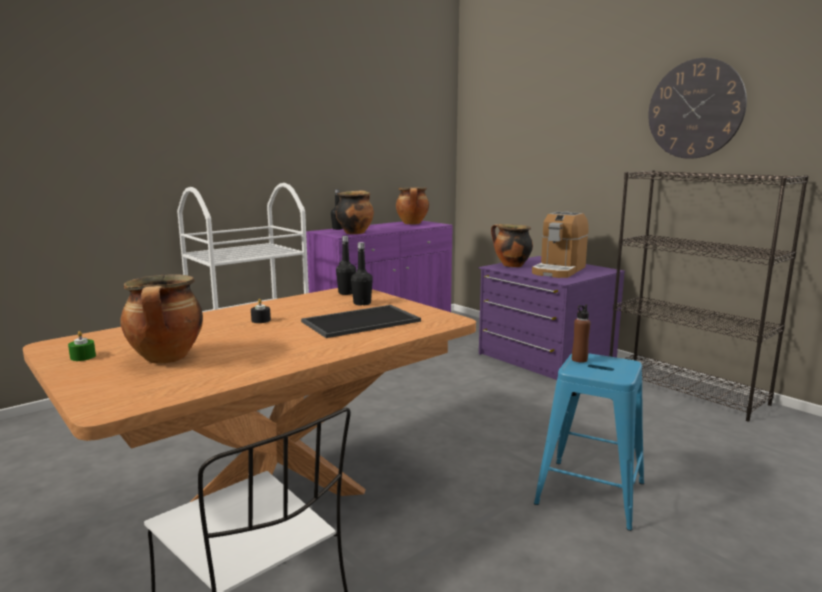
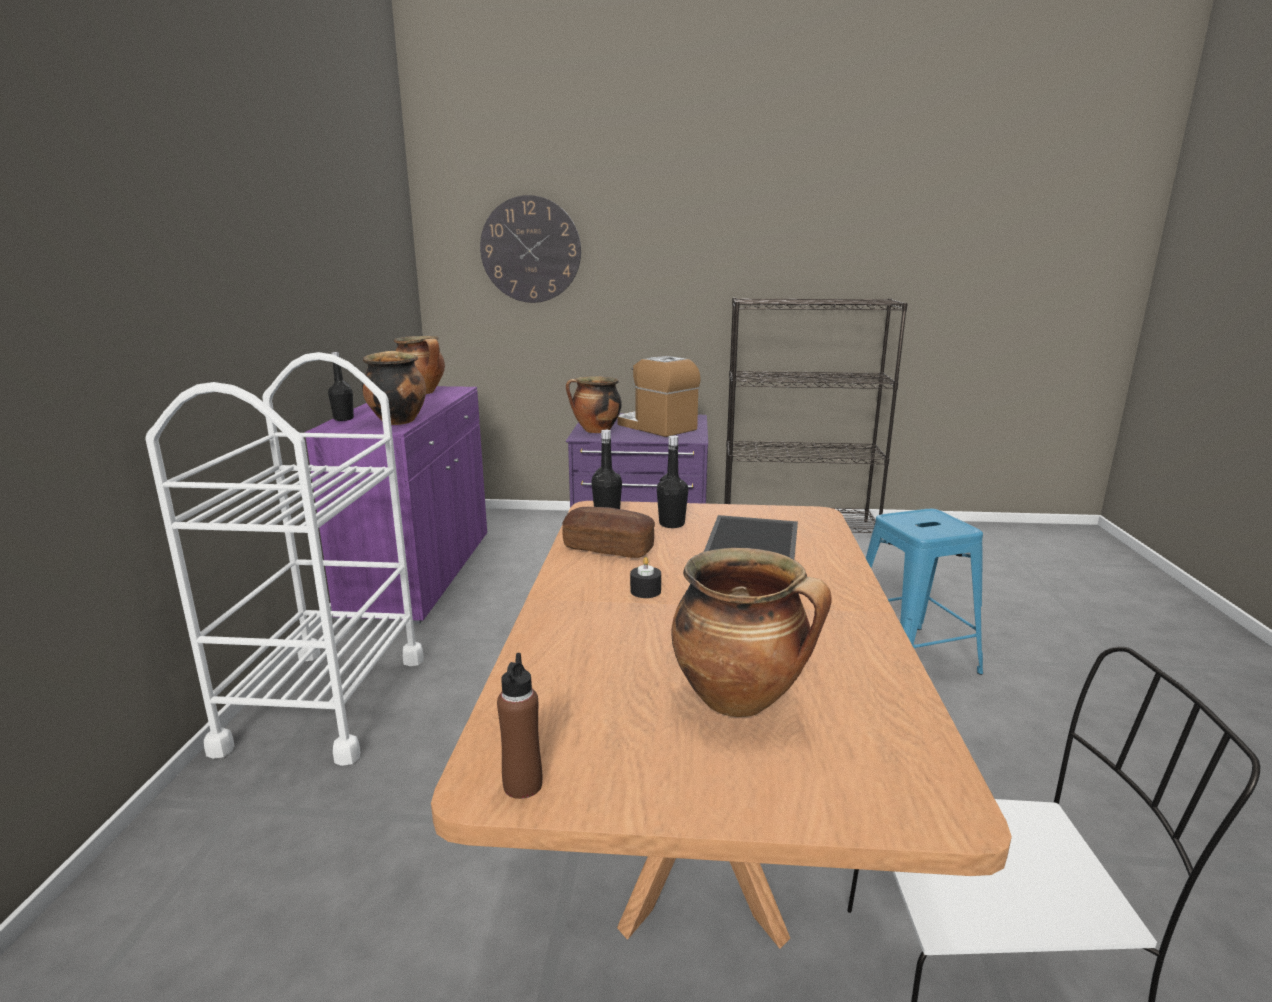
camera: 45 degrees left, 5 degrees up
(83, 357) = (624, 767): green candle -> none
(302, 303) = (608, 548): none -> bread
(559, 270) = (656, 427): coffee machine -> coffee machine turned 150 degrees clockwise
(579, 359) = (901, 522): brown bottle -> brown bottle (522, 785)
(695, 109) = (774, 228): wall clock -> wall clock (530, 250)

